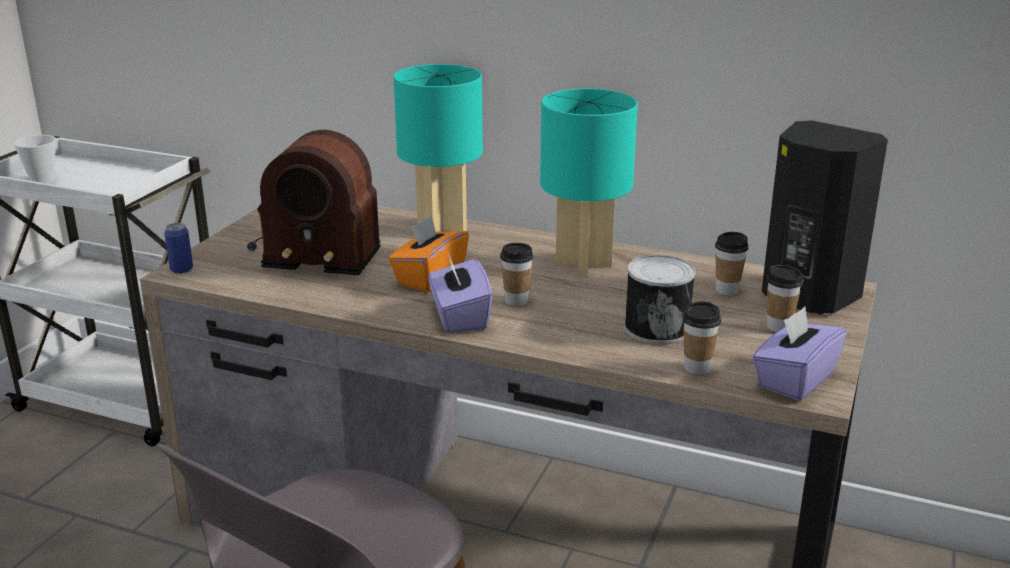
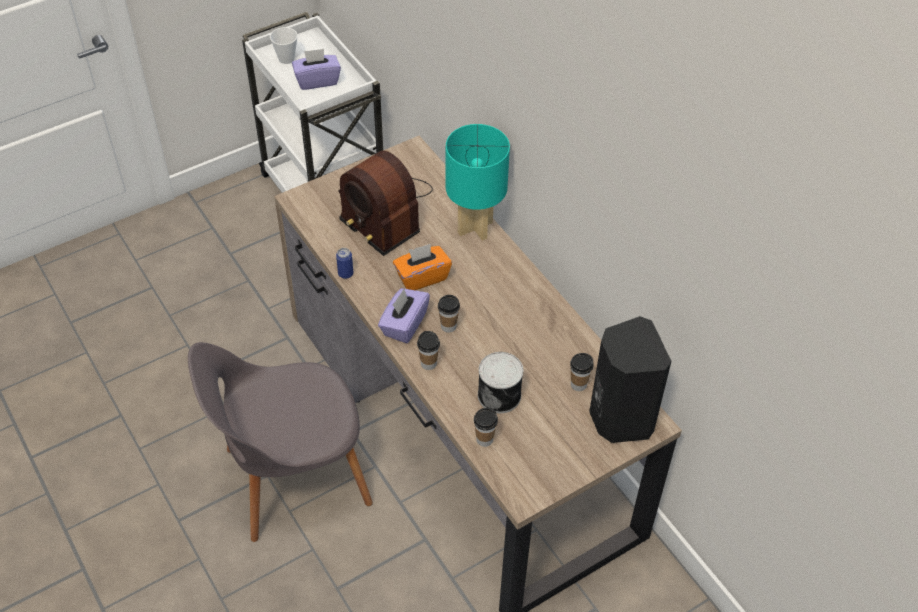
camera: 35 degrees right, 25 degrees up
(181, 270) = (300, 198): can -> can (345, 273)
(582, 265) = (520, 312): turquoise table lamp -> none
(779, 326) = (569, 434): cup -> cup (428, 363)
(794, 380) = (525, 479): purple tissue box -> purple tissue box (317, 80)

